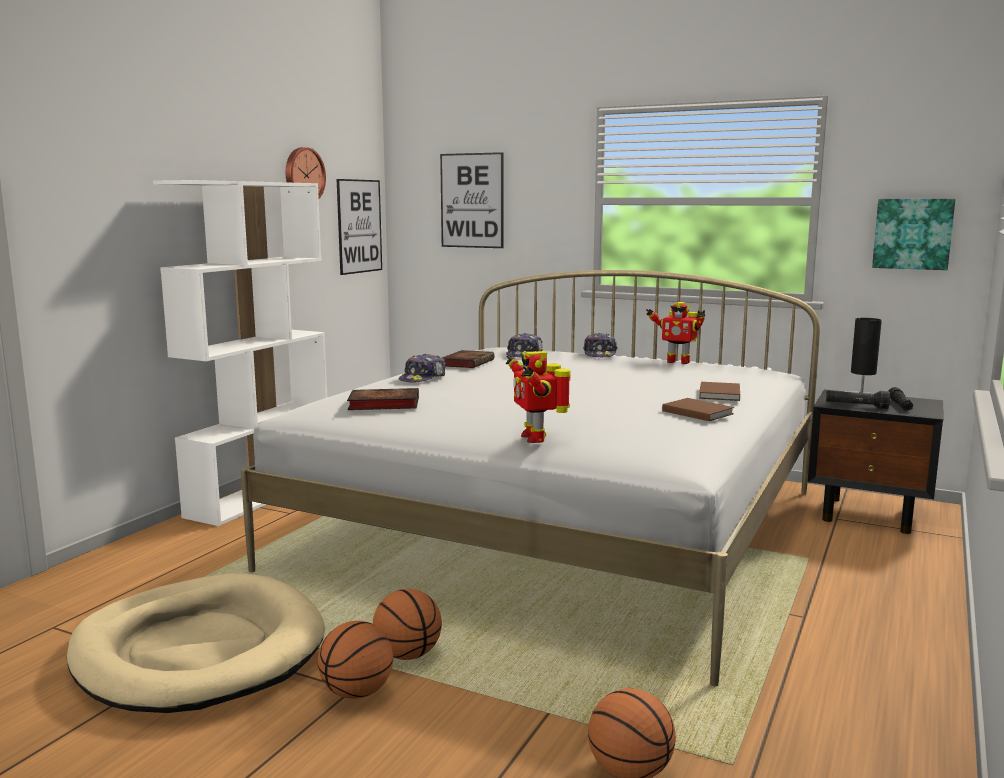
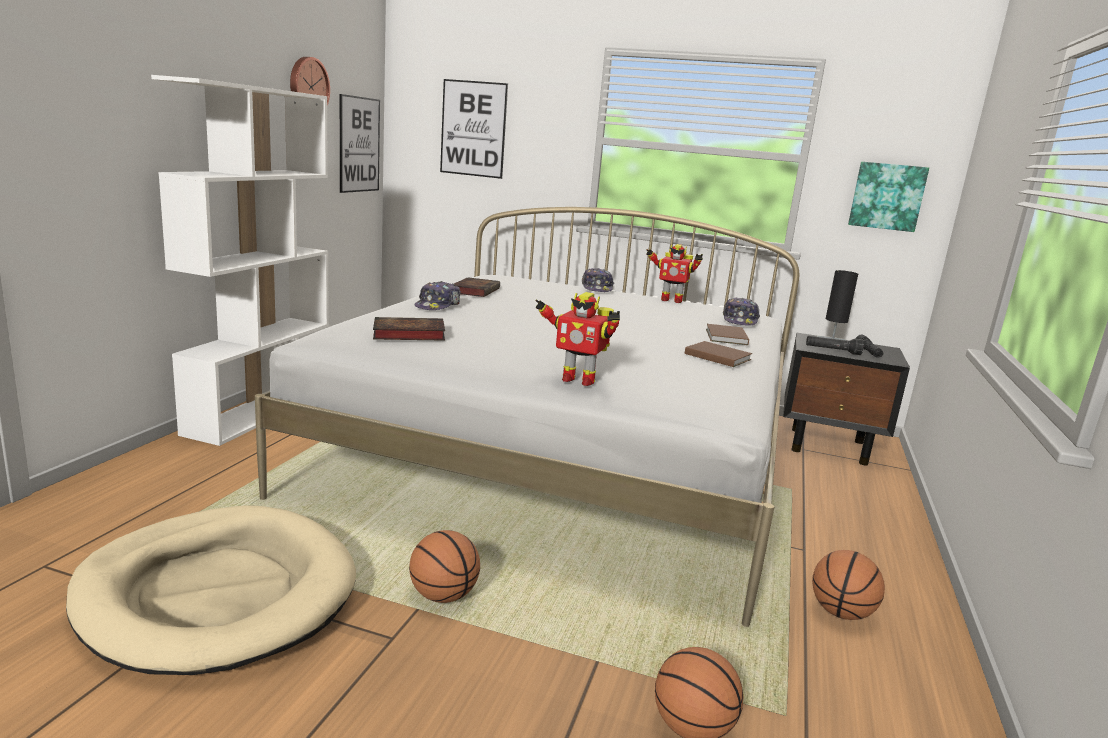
camera: 10 degrees left, 5 degrees up
(357, 692) = (398, 641): basketball -> basketball (840, 612)
(524, 354) = (526, 284): cap -> cap (740, 320)
(536, 438) = (577, 380): toy robot -> toy robot turned 45 degrees counterclockwise

